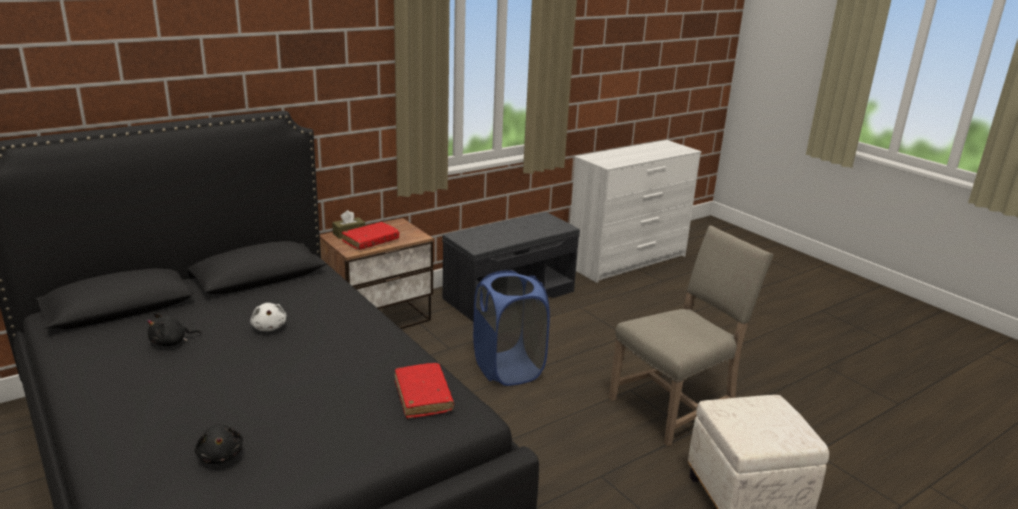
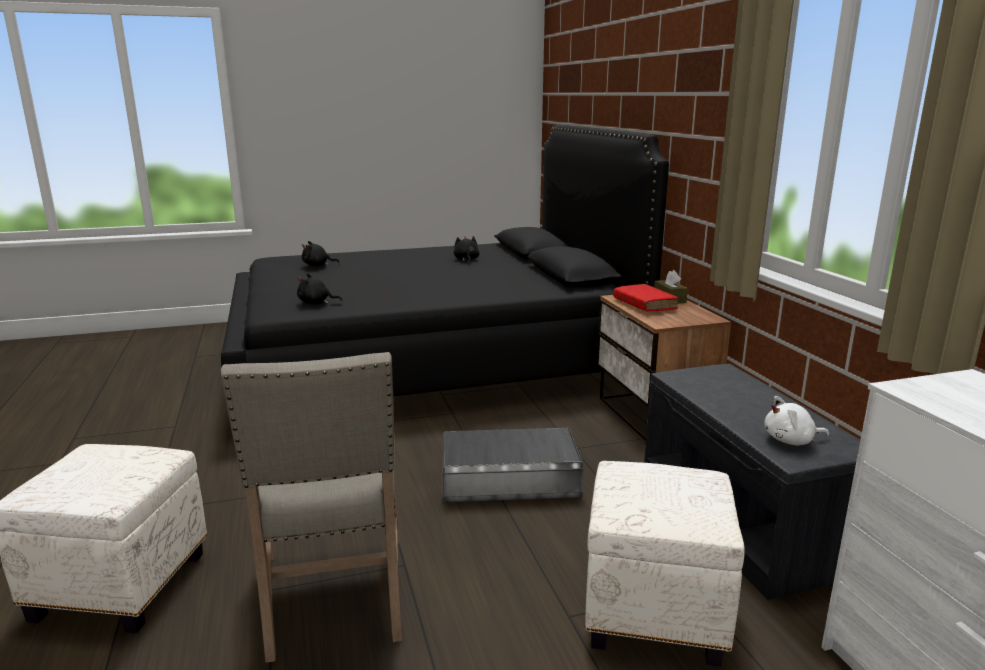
camera: 110 degrees right, 5 degrees down
(269, 327) = (470, 276): white plush toy -> white plush toy (791, 441)
(423, 397) = (316, 303): red book -> black plush toy
(508, 369) = (509, 478): blue laundry basket -> grey storage box
(605, 315) = (655, 613): none -> white ottoman

